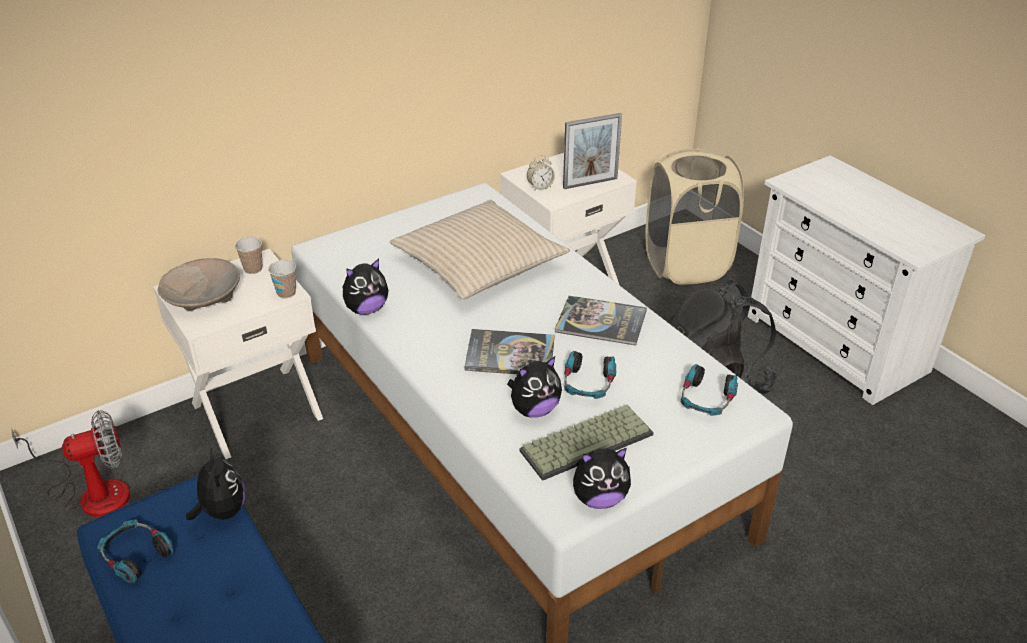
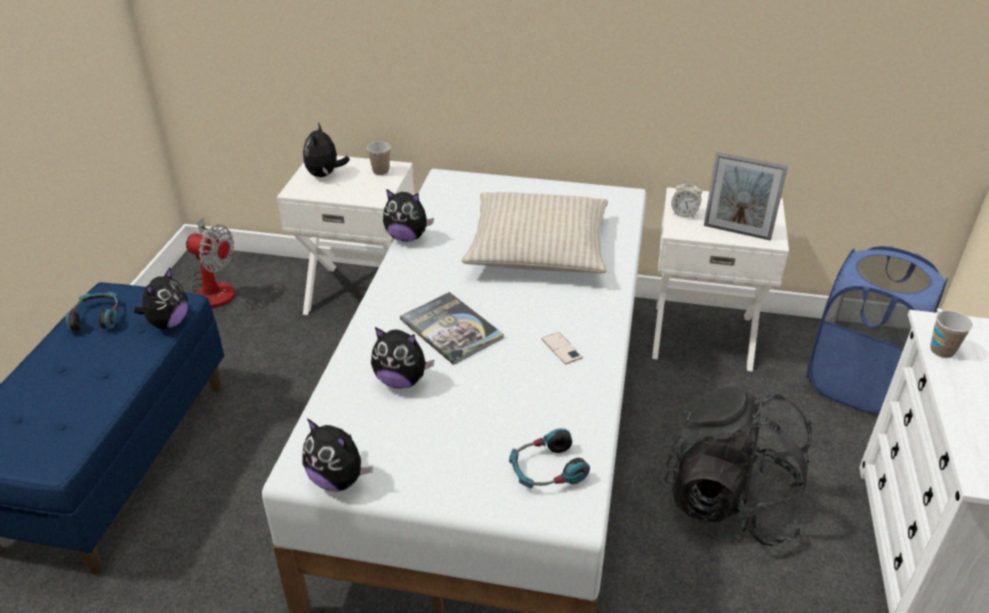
camera: 45 degrees right, 0 degrees up
(203, 297) = (325, 174): beige bowl -> plush toy
(286, 293) = (375, 198): cup -> cup (942, 350)
(586, 441) = (399, 431): keyboard -> none
(588, 384) = (471, 389): headphones -> none
(601, 321) = (561, 348): book -> phone
(686, 265) = (856, 382): beige laundry basket -> blue laundry basket

